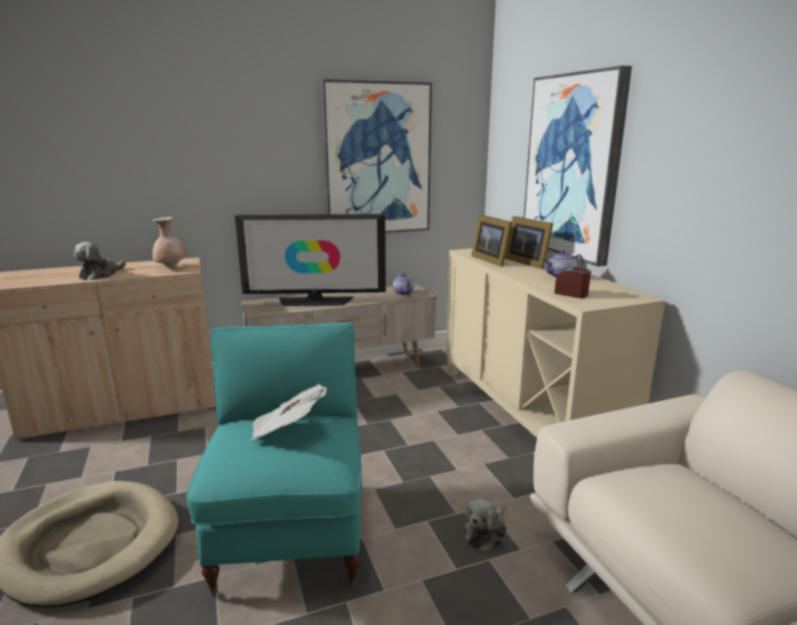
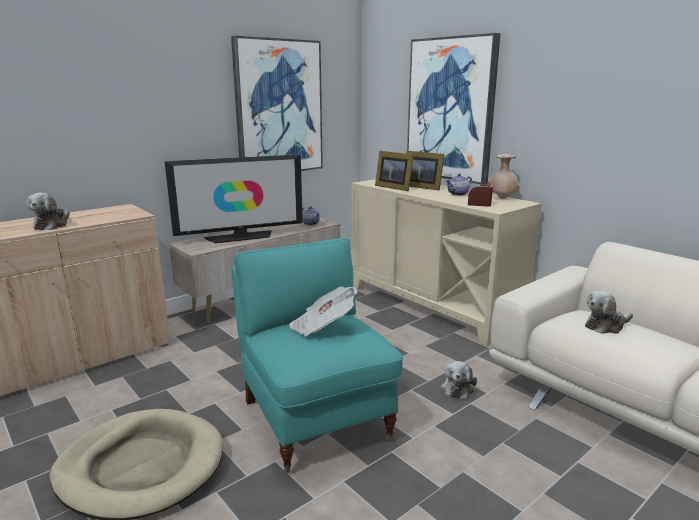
camera: 20 degrees left, 0 degrees up
(171, 268) = (118, 214): beige vase -> beige vase (502, 198)
(685, 501) = (606, 326): none -> plush toy

